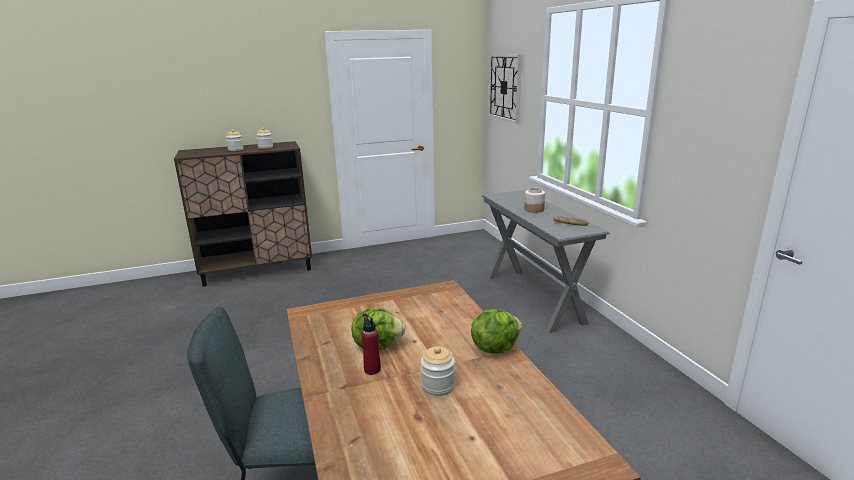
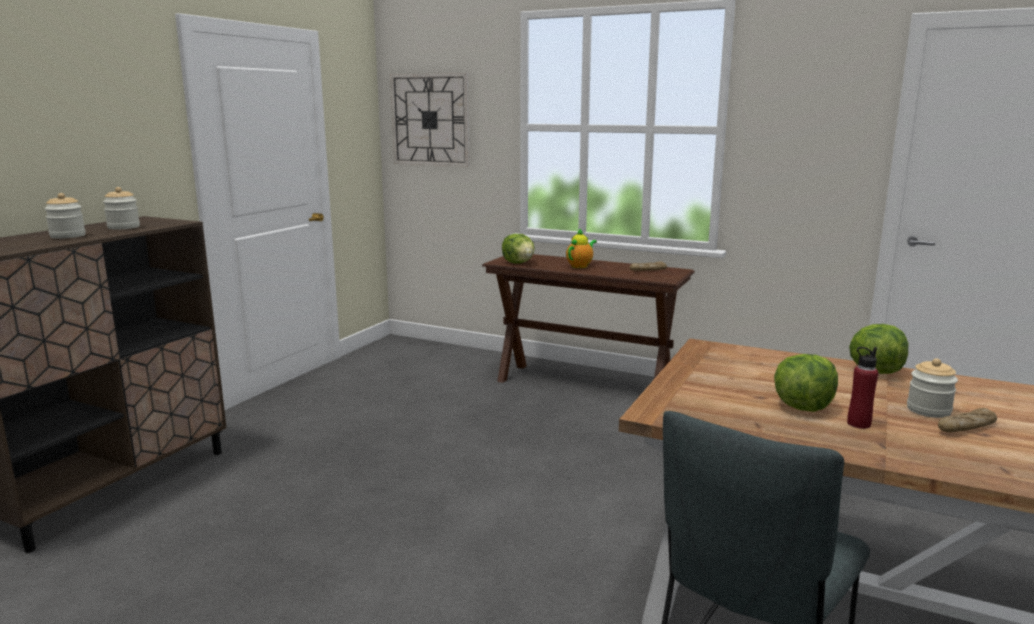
camera: 45 degrees left, 5 degrees down
(422, 408) = (966, 427): none -> bread
(502, 199) = (519, 263): none -> lettuce
(533, 298) = (583, 386): grey console table -> brown console table
(534, 209) = (580, 266): jar -> teapot

